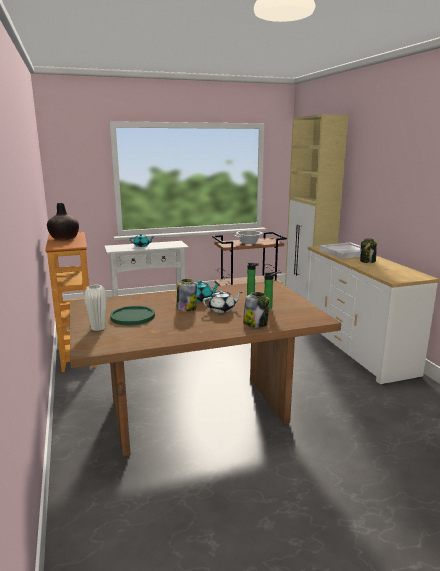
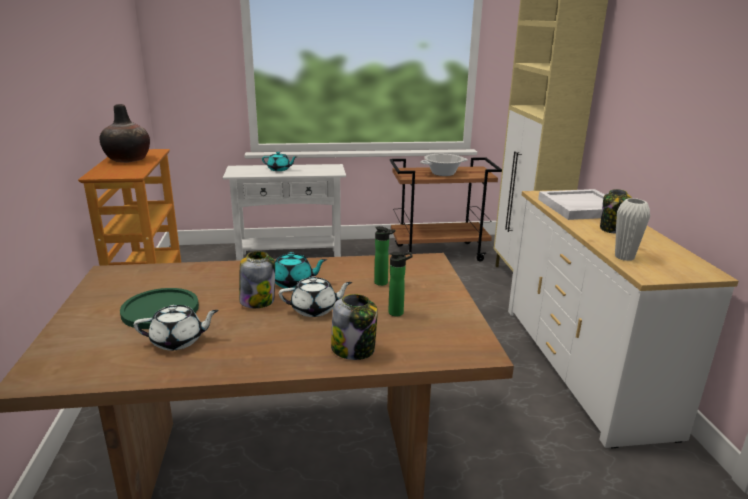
camera: 10 degrees right, 5 degrees up
(98, 328) = (88, 330): white vase -> white vase (624, 257)
(156, 328) = (178, 341): none -> white teapot

